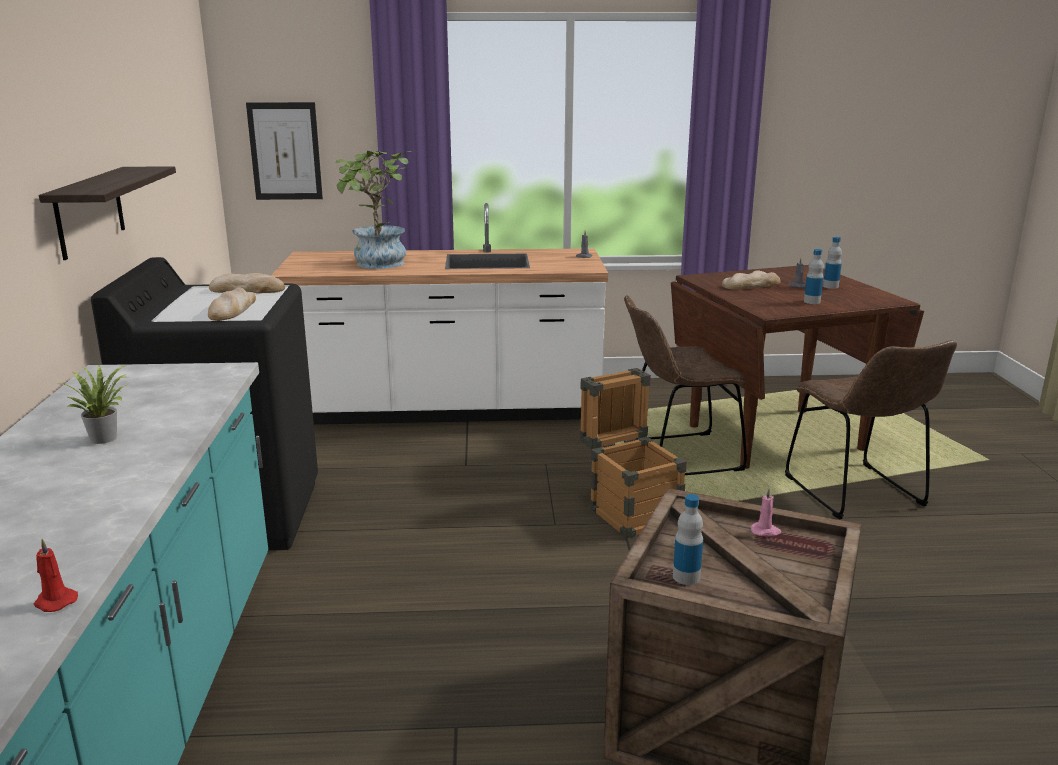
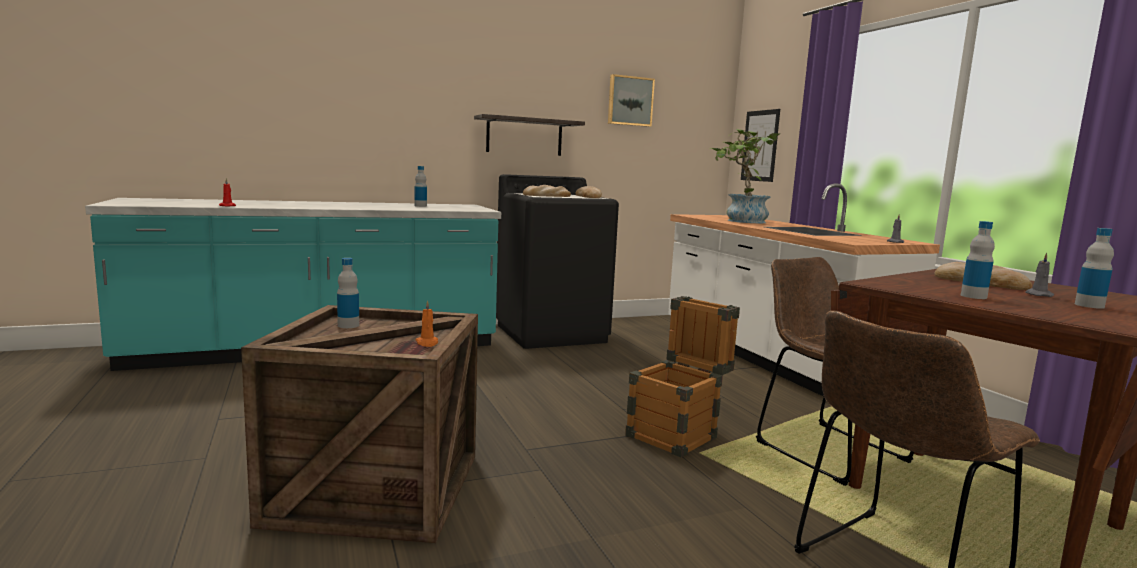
camera: 70 degrees right, 10 degrees down
(105, 437) = (385, 206): potted plant -> none
(122, 408) = (420, 206): none -> bottle
(153, 111) = (630, 101): none -> picture
(765, 531) = (427, 343): pink candle -> orange candle

